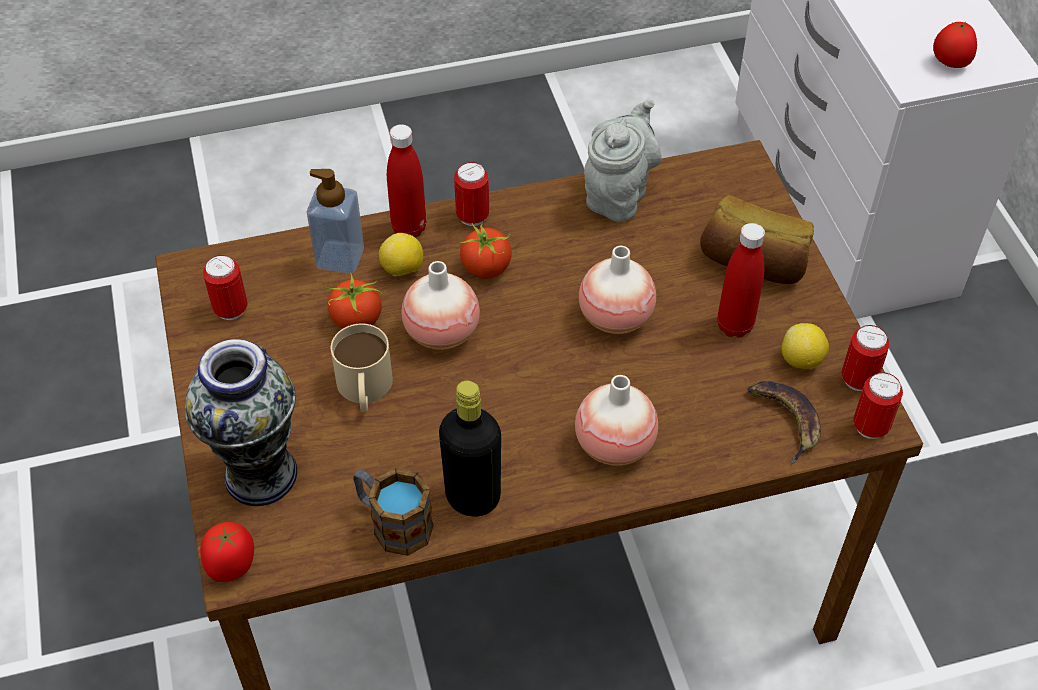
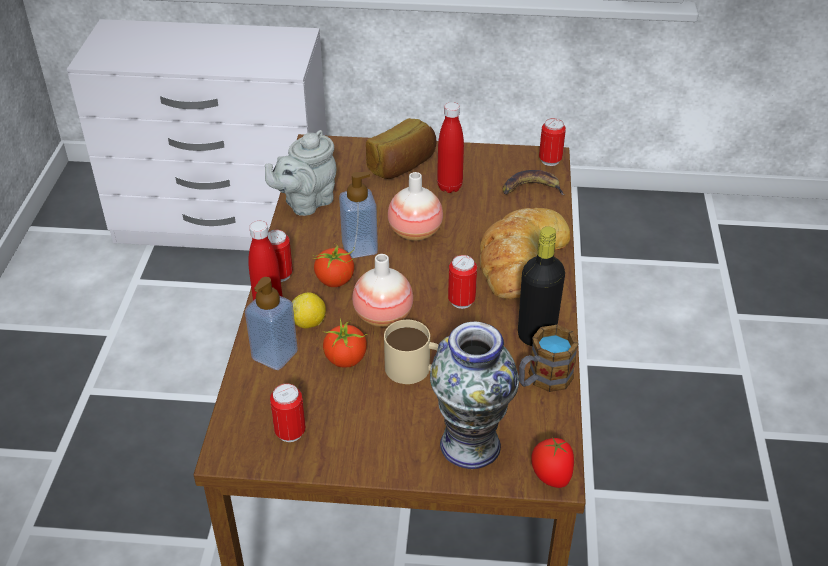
camera: 70 degrees left, 10 degrees down
(557, 272) = (359, 248): none -> soap dispenser
(614, 444) = (520, 260): vase -> bread
(618, 194) = (306, 202): grey teapot -> grey teapot turned 90 degrees counterclockwise
(801, 360) = (490, 170): lemon -> none
(858, 379) = (514, 154): can -> can (461, 301)
(950, 63) = (284, 53): tomato -> none

